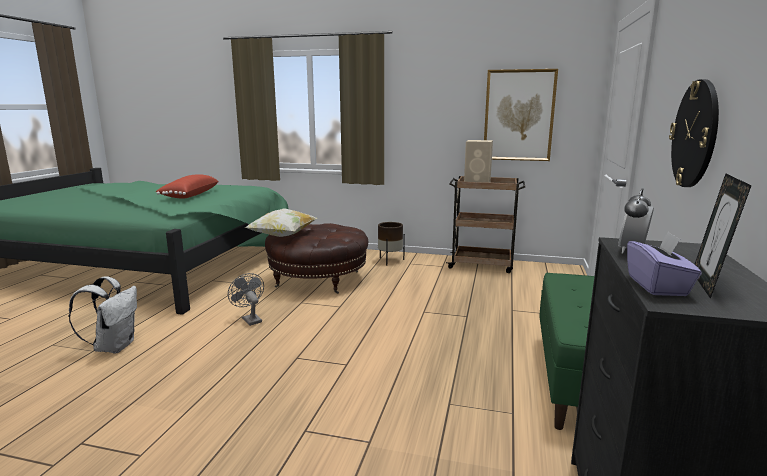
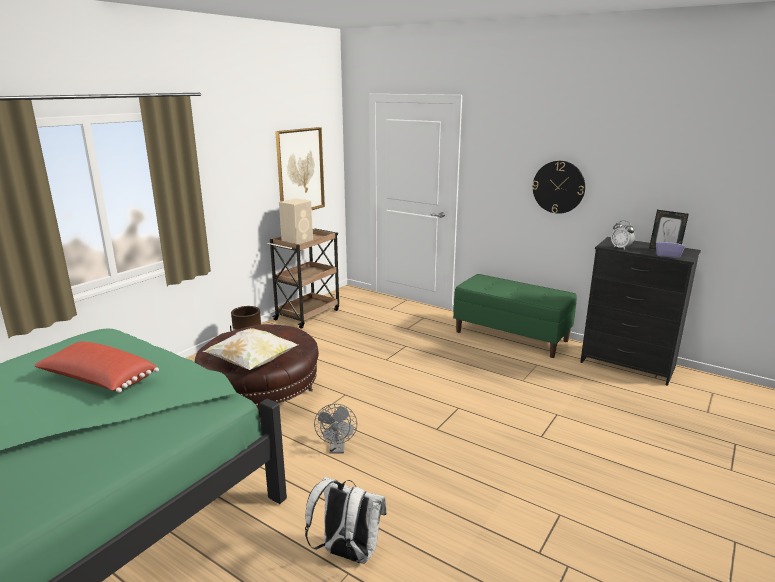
camera: 70 degrees left, 5 degrees up
(249, 319) = (337, 449): grey fan -> grey fan turned 75 degrees counterclockwise

